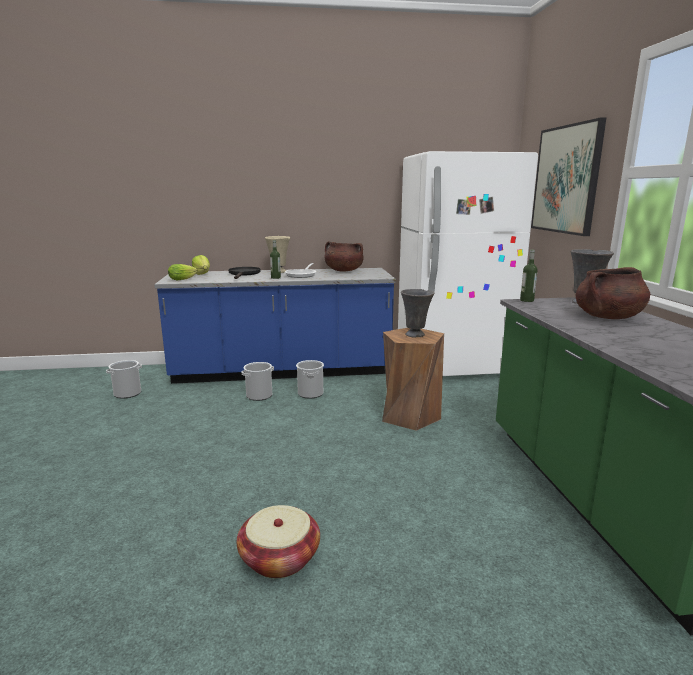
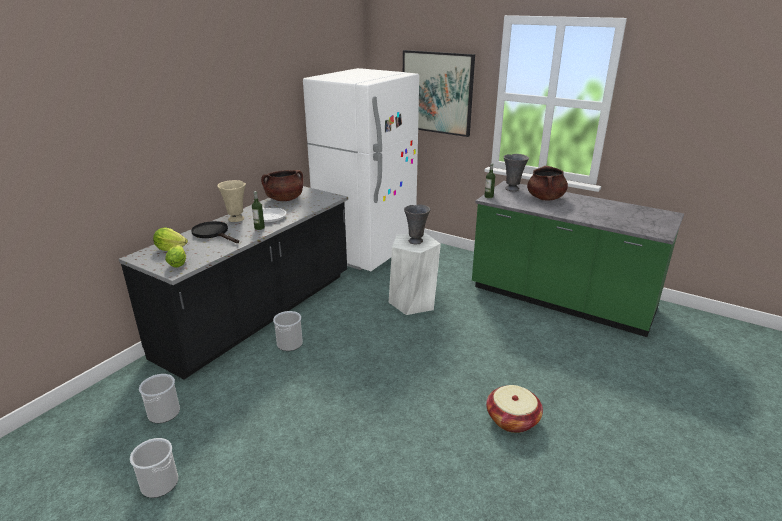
camera: 50 degrees left, 10 degrees up
(282, 371) = (260, 314): blue counter -> black counter
(310, 393) = (322, 321): bucket -> bucket (159, 483)
(409, 416) = (413, 302): brown stool -> white stool

